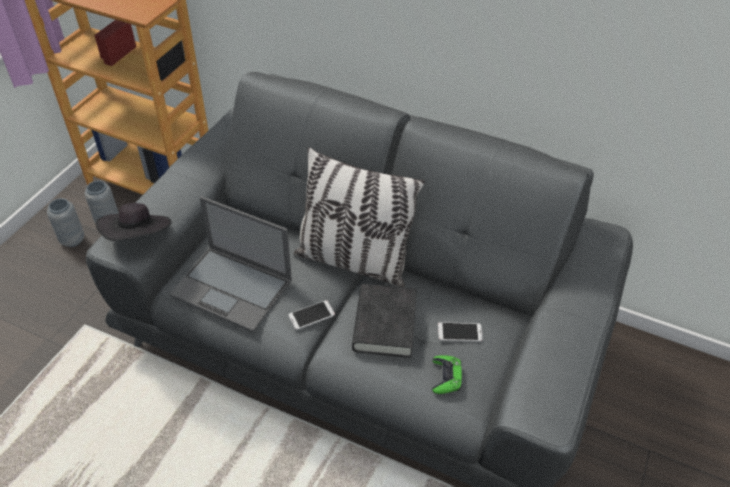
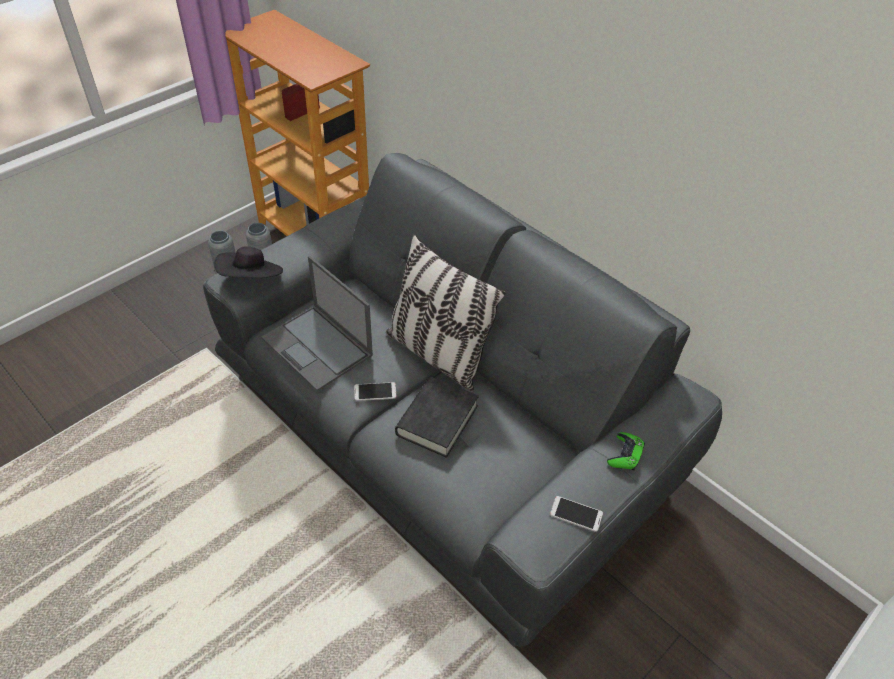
camera: 20 degrees right, 0 degrees up
(446, 377) = (470, 485): green game controller -> green game controller (625, 454)
(459, 332) = (504, 449): phone -> phone (576, 514)

